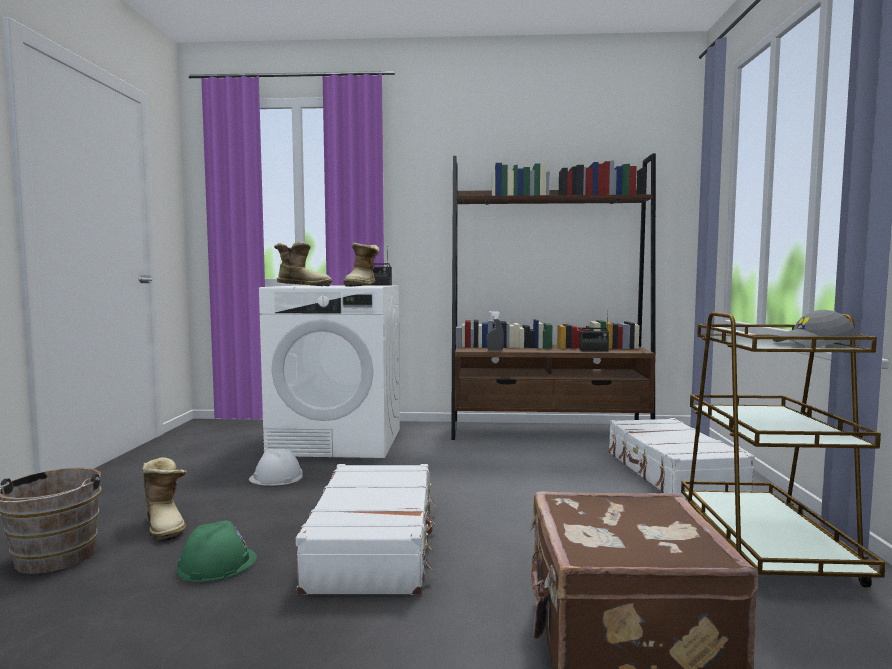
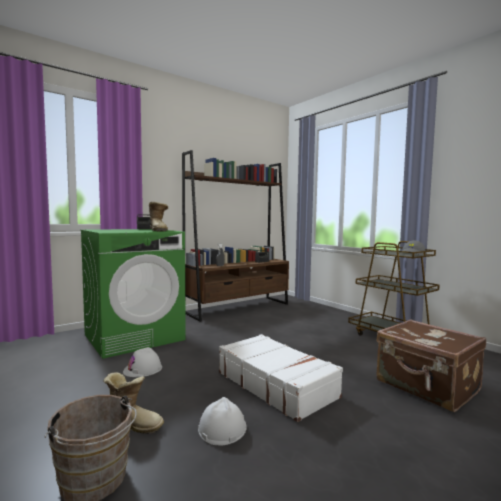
camera: 40 degrees left, 0 degrees up
(217, 564) = (222, 428): green hard hat -> white hard hat
(303, 286) = (119, 231): boot -> none
(338, 441) = (134, 337): white washing machine -> green washing machine
(671, 473) = (317, 316): white suitcase -> none

